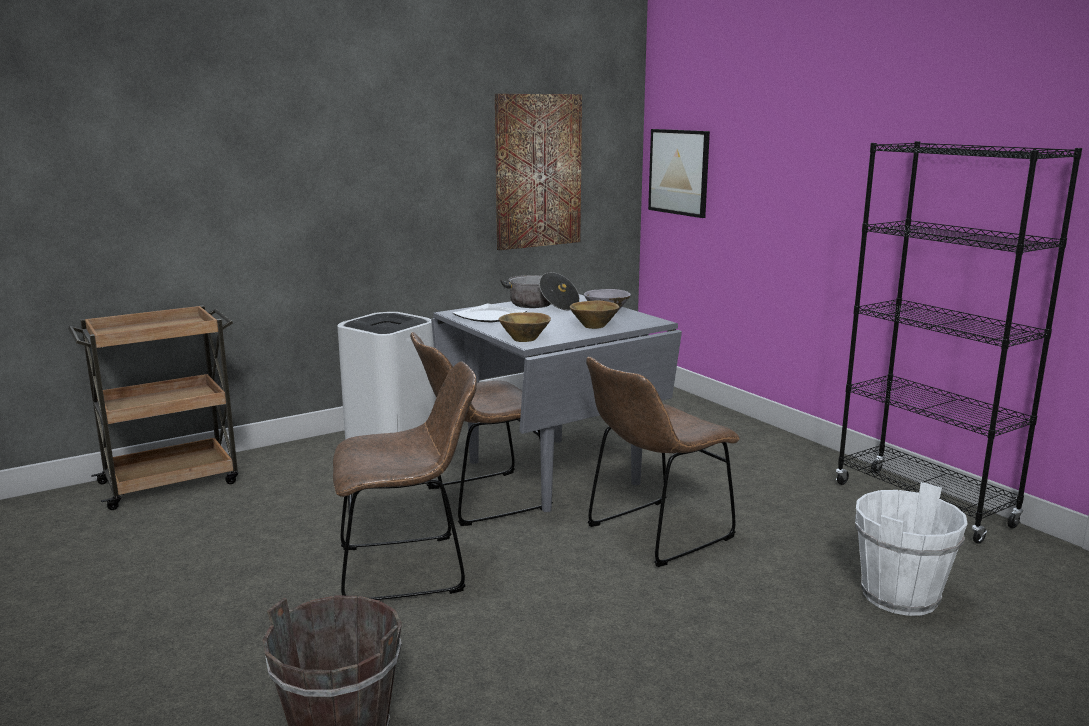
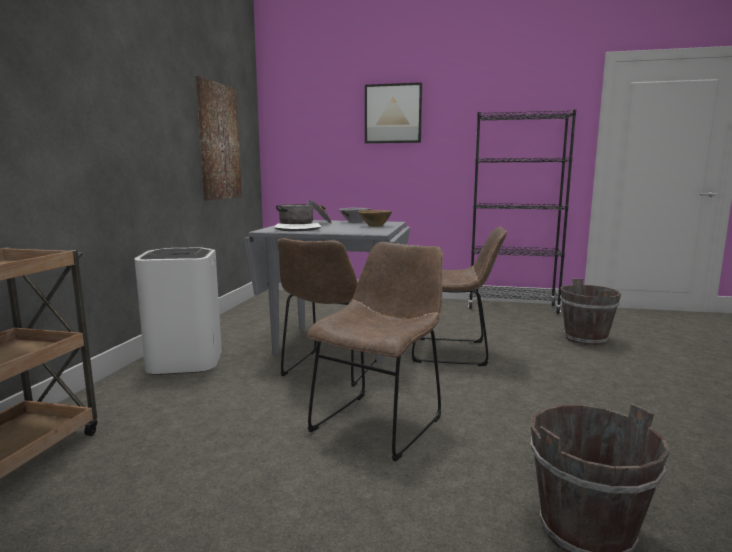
camera: 45 degrees left, 5 degrees down
(525, 339) = (366, 232): brown bowl -> none
(654, 534) = (454, 352): brown chair -> brown chair turned 90 degrees counterclockwise
(679, 172) = (296, 148): picture -> picture (393, 113)
(899, 596) = (585, 339): white bucket -> brown bucket

